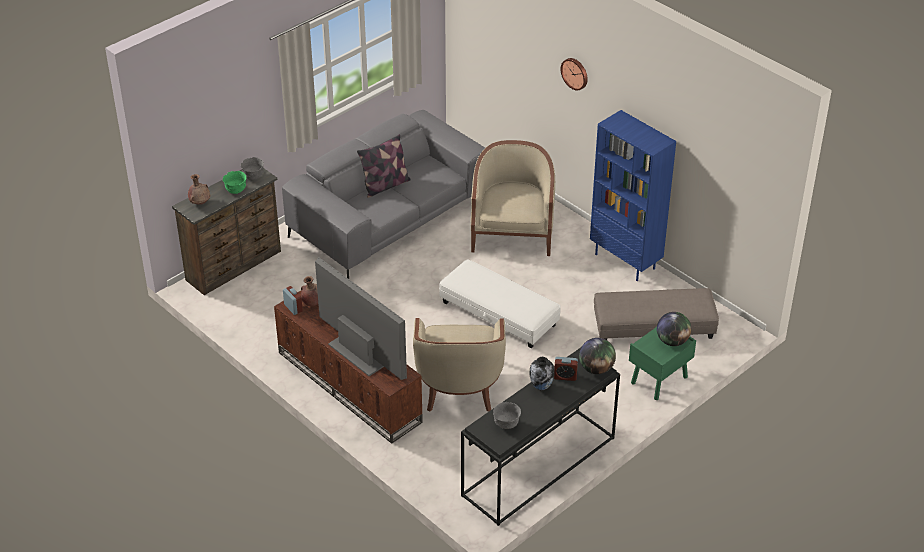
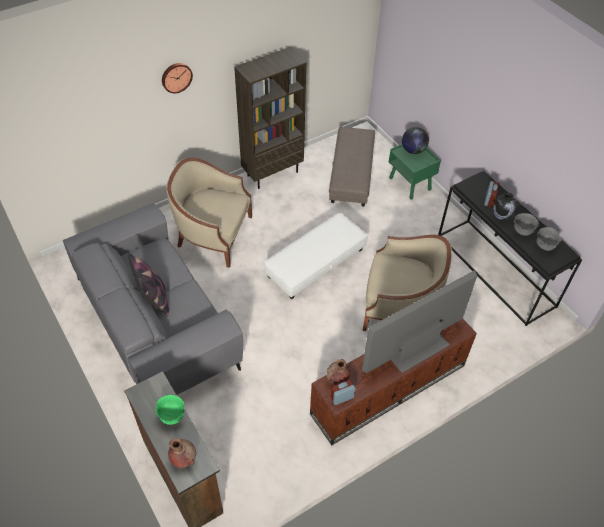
camera: 80 degrees left, 10 degrees up
(253, 176) = (152, 395): grey bowl -> grey bowl (522, 231)
(596, 368) = (481, 181): globe -> none
(626, 261) = (272, 173): blue bookcase -> brown bookcase

